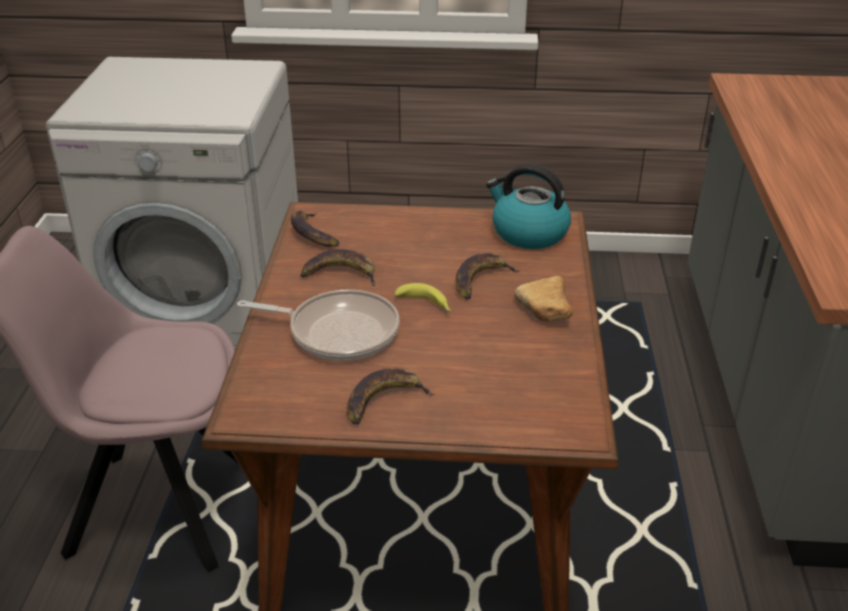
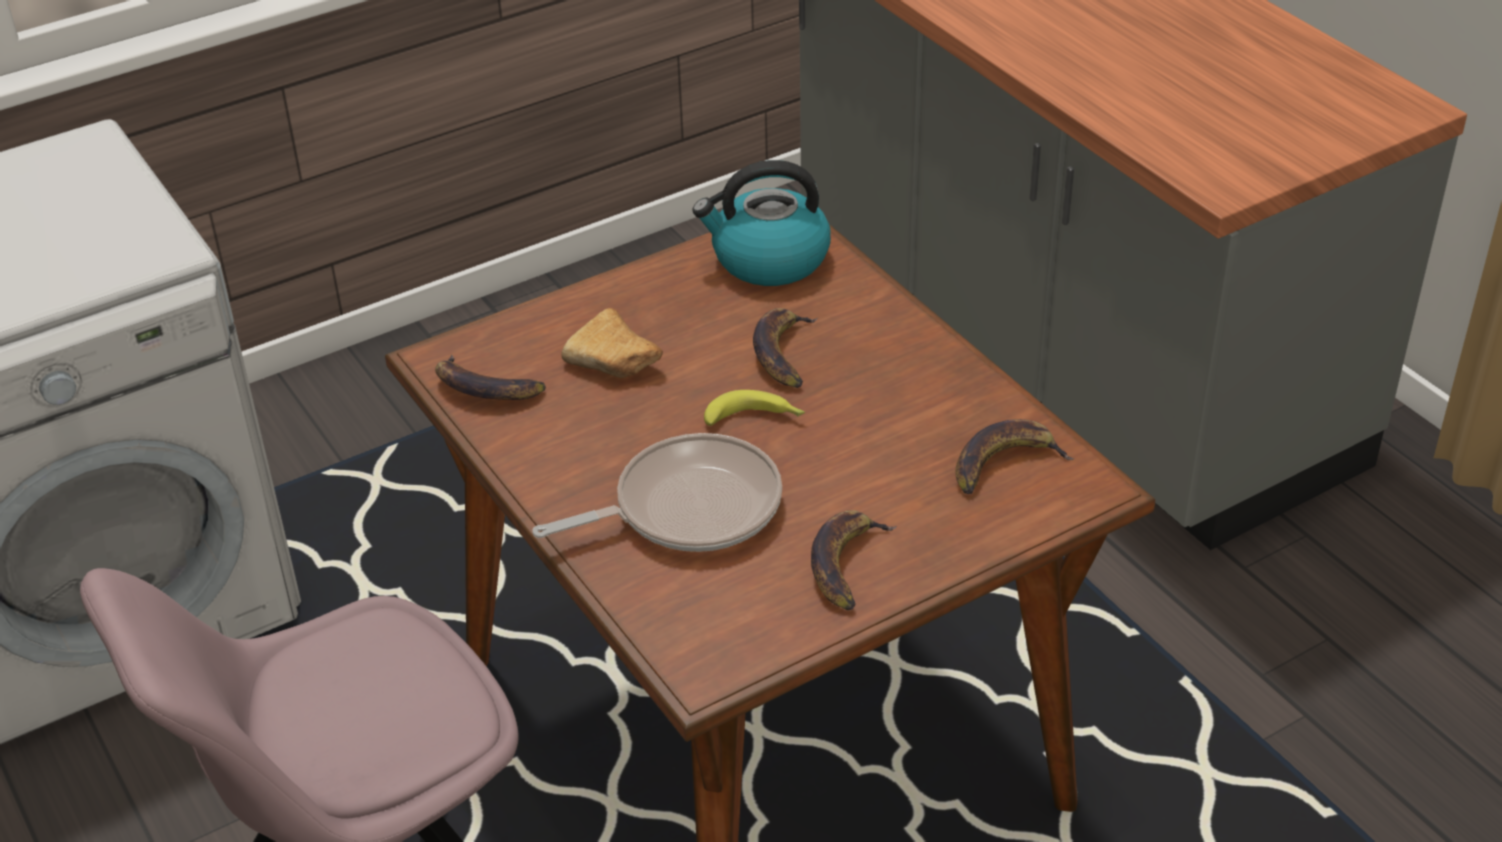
camera: 35 degrees left, 5 degrees up
(340, 273) = (595, 428): banana -> banana (1004, 463)
(547, 312) = (906, 359): bread -> bread (617, 363)

